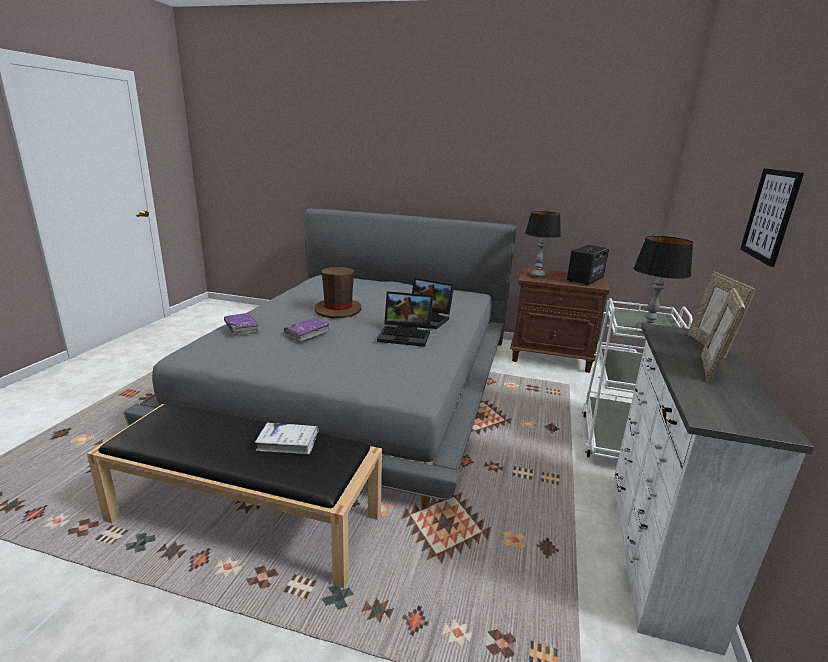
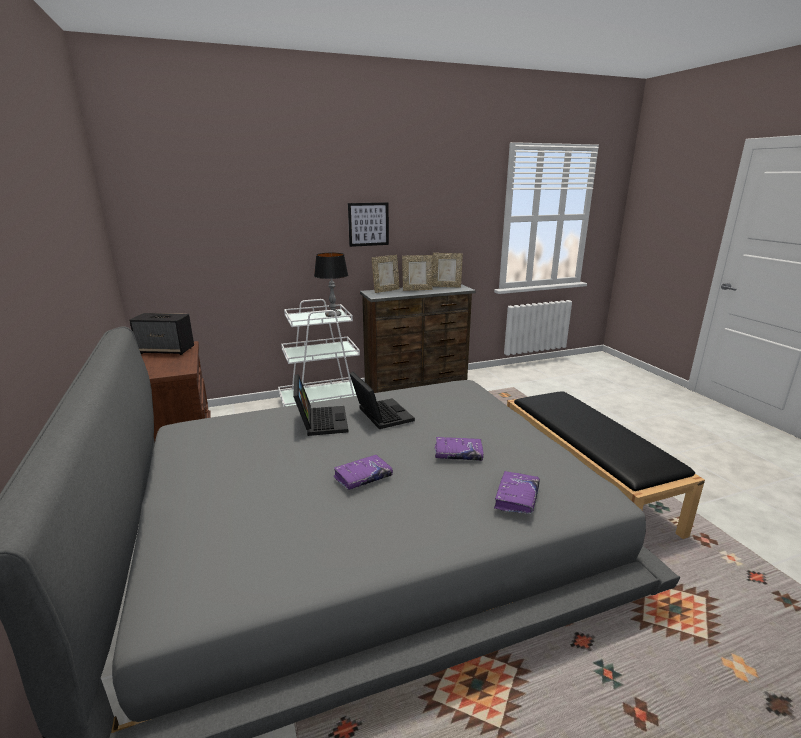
camera: 125 degrees left, 0 degrees up
(288, 443) = (562, 413): white book -> none
(338, 310) = (363, 477): brown hat -> purple book
(537, 275) = (165, 368): table lamp -> none
(654, 550) = (417, 386): white dresser -> brown dresser
(747, 408) = (446, 286): none -> picture frame

